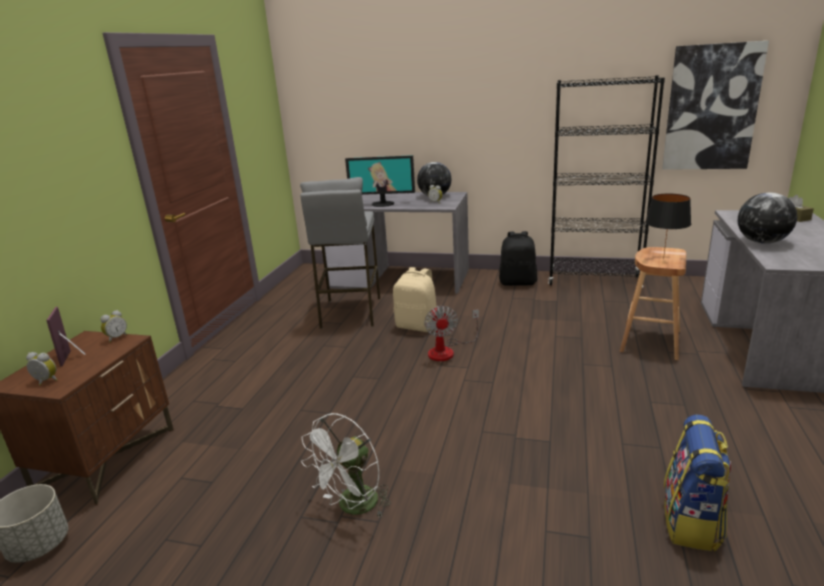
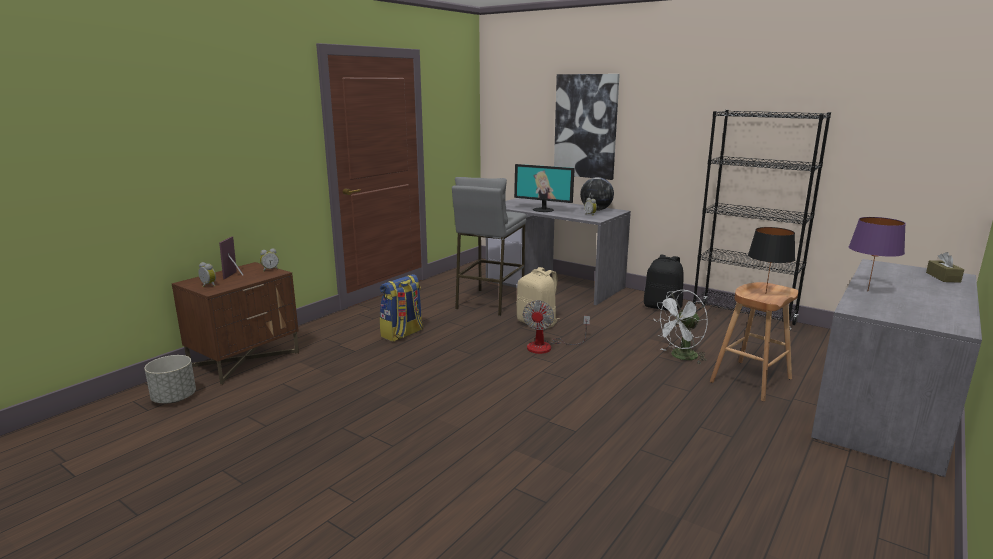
camera: 20 degrees right, 5 degrees down
(353, 507) = (382, 432): white fan -> white fan (680, 357)
(691, 522) = (646, 519): backpack -> backpack (402, 334)
(711, 108) = (891, 152): picture -> picture (586, 126)
(762, 242) = (868, 291): globe -> purple table lamp

